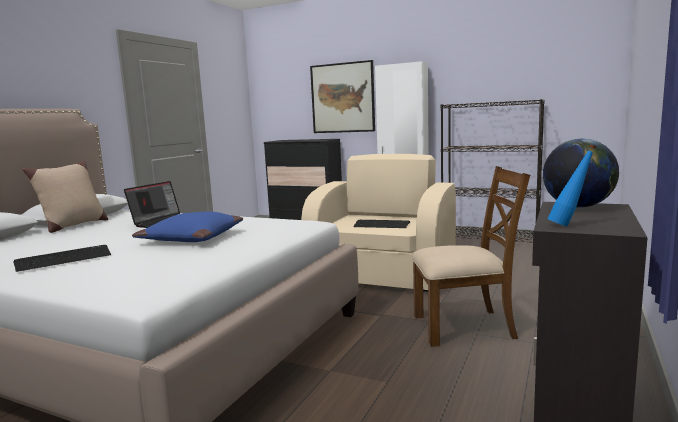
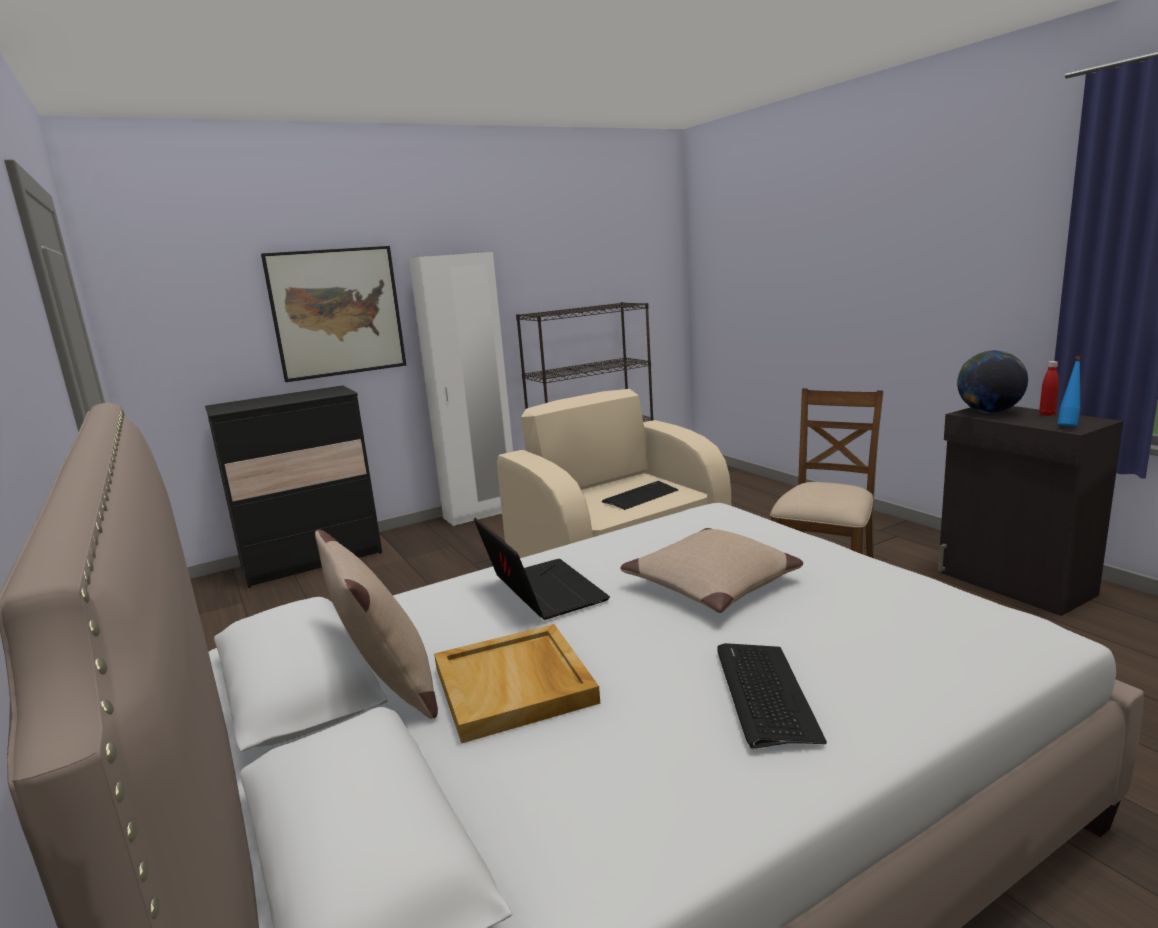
camera: 55 degrees left, 5 degrees up
(75, 234) = (515, 685): none -> beige tray
(191, 238) = (713, 584): blue pillow -> beige pillow
(610, 218) = (1047, 414): none -> red bottle

